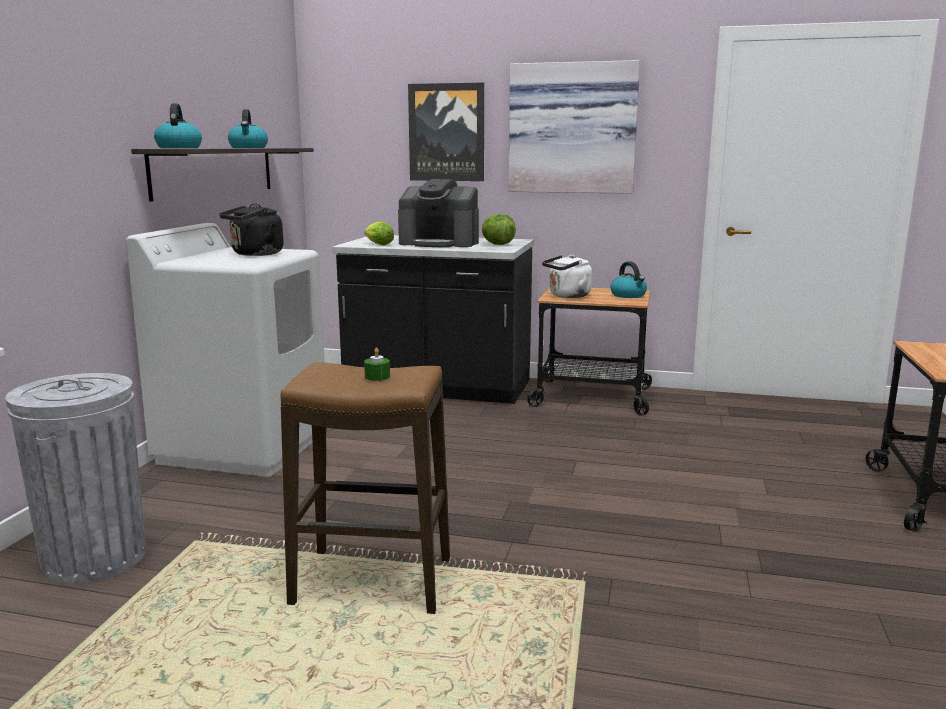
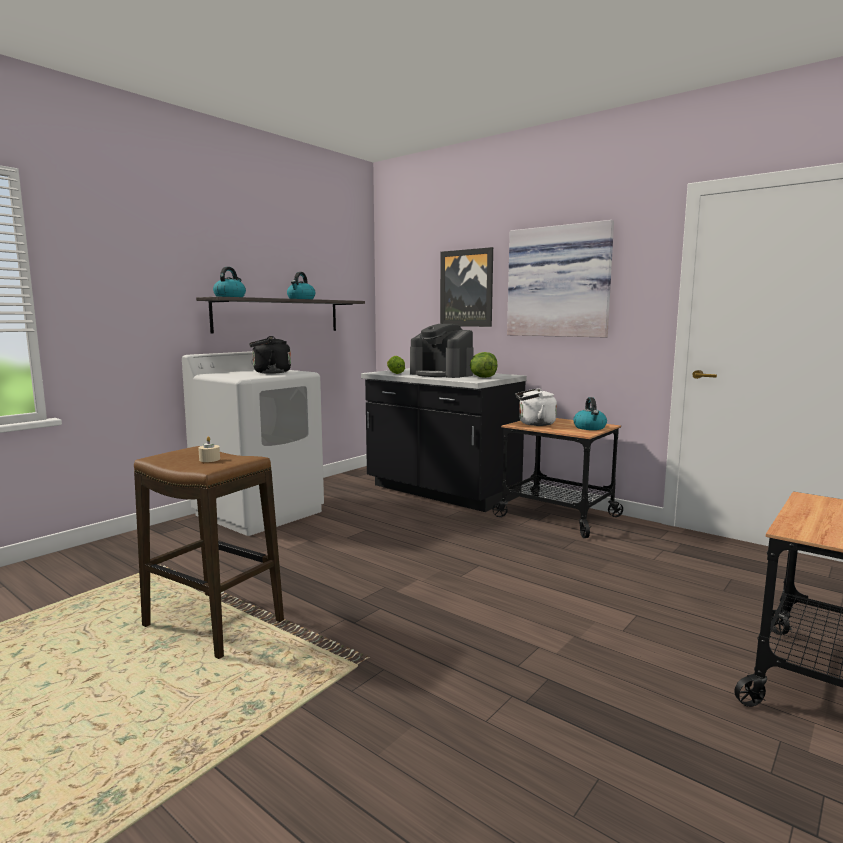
camera: 25 degrees right, 5 degrees down
(95, 558) = (88, 567): grey trash can -> none
(377, 377) = (209, 459): green candle -> beige candle

